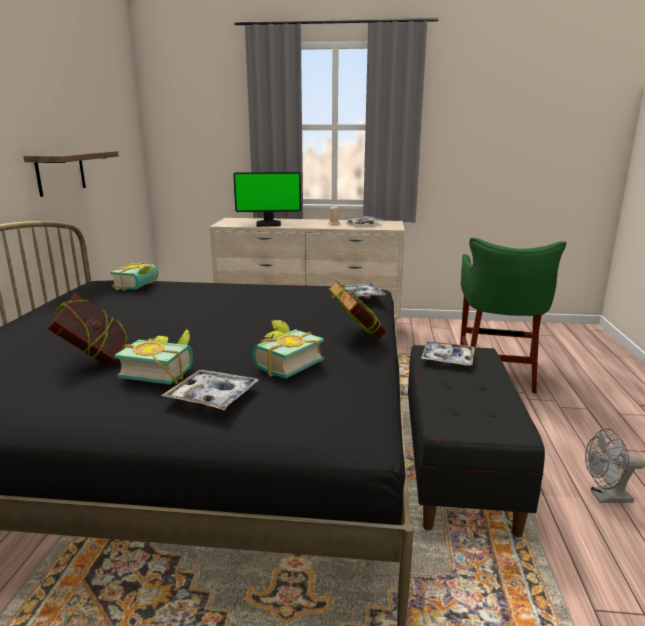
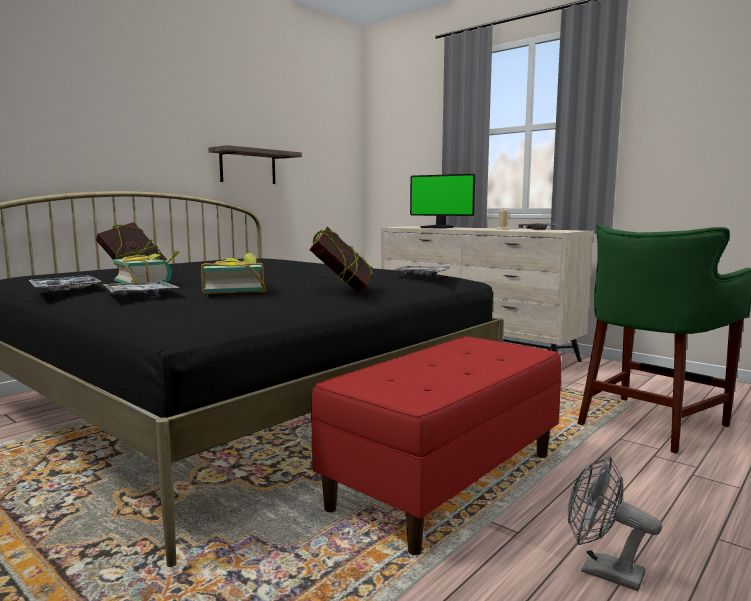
camera: 35 degrees right, 10 degrees down
(140, 286) = (268, 259): book -> none
(447, 359) = (477, 348): tray -> tray (65, 290)
(457, 467) = (445, 480): black bench -> red bench

